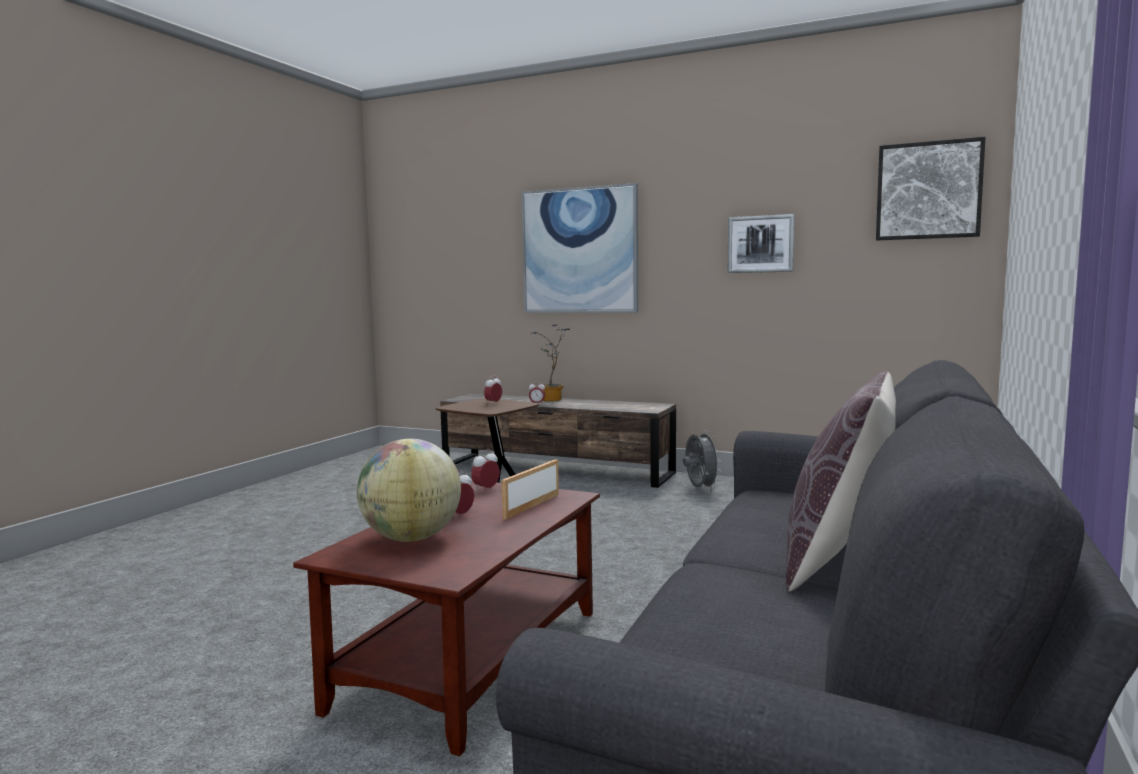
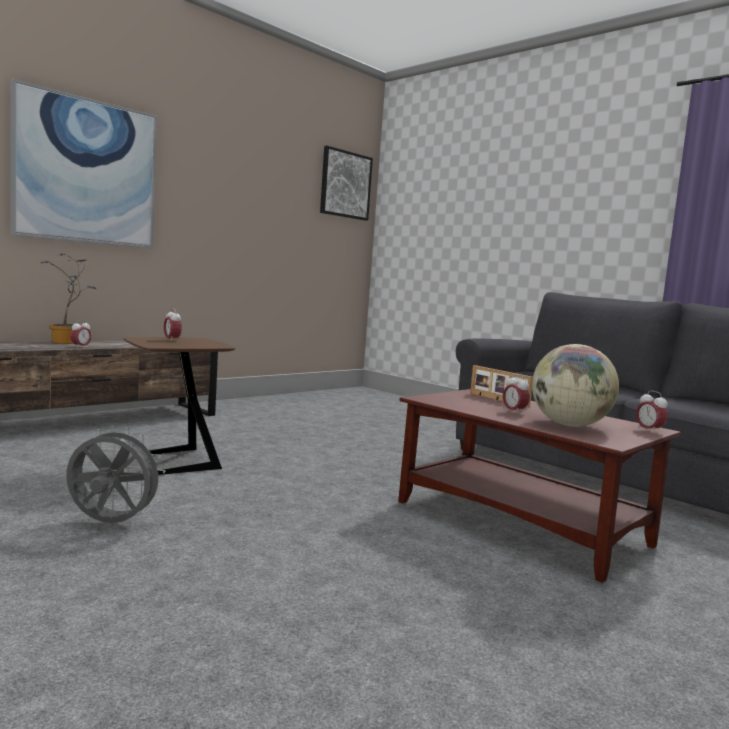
camera: 70 degrees left, 0 degrees up
(486, 489) = (440, 399): alarm clock -> alarm clock (649, 431)
(700, 489) = (241, 410): grey fan -> grey fan (110, 524)
(760, 244) = (253, 200): picture -> none
(839, 559) = (625, 389): brown pillow -> none

